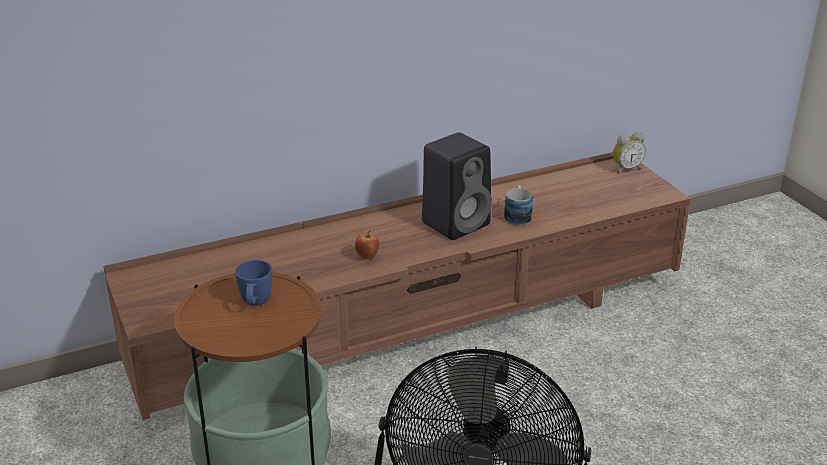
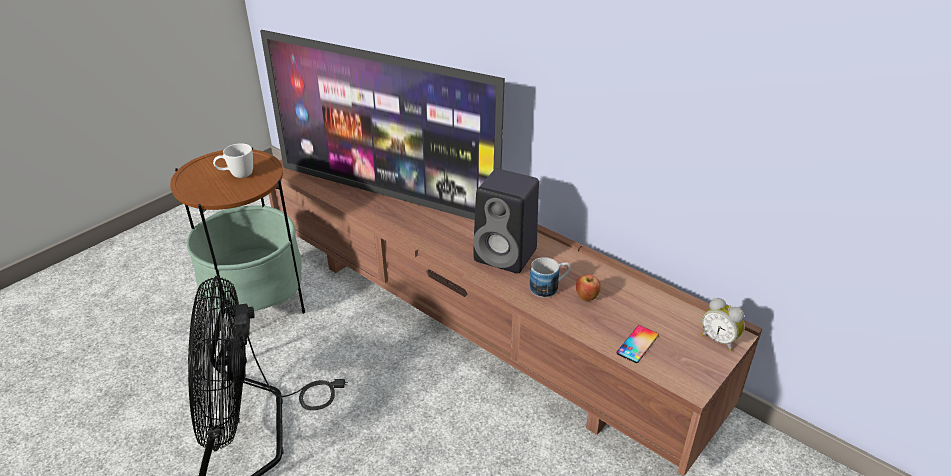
camera: 65 degrees right, 5 degrees up
(255, 304) = (237, 175): blue mug -> white mug
(287, 262) = (388, 194): none -> television
(367, 257) = (418, 226): apple -> apple (586, 298)
(612, 200) = (637, 344): none -> phone

